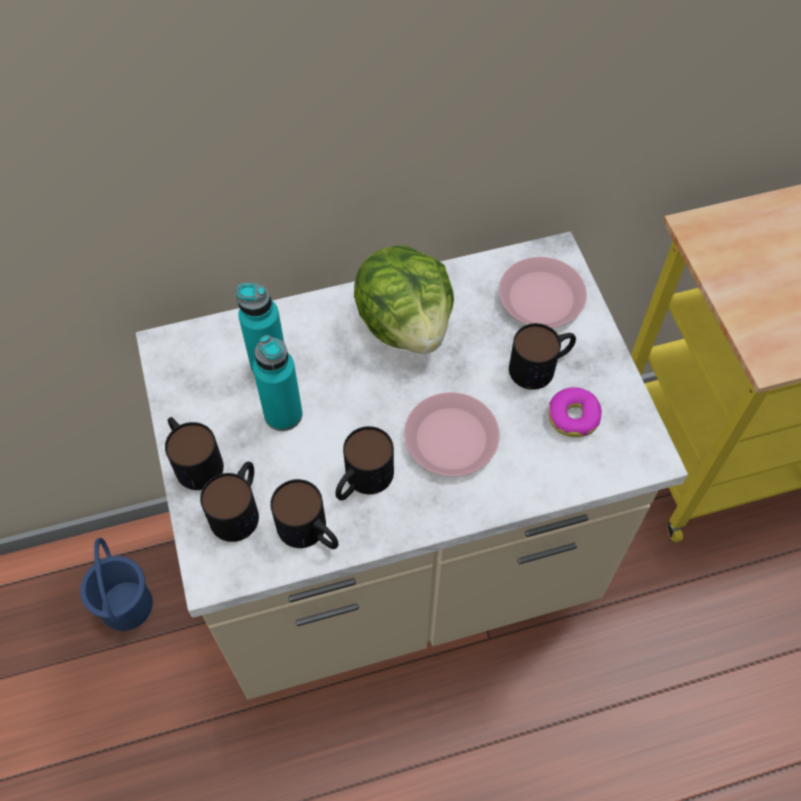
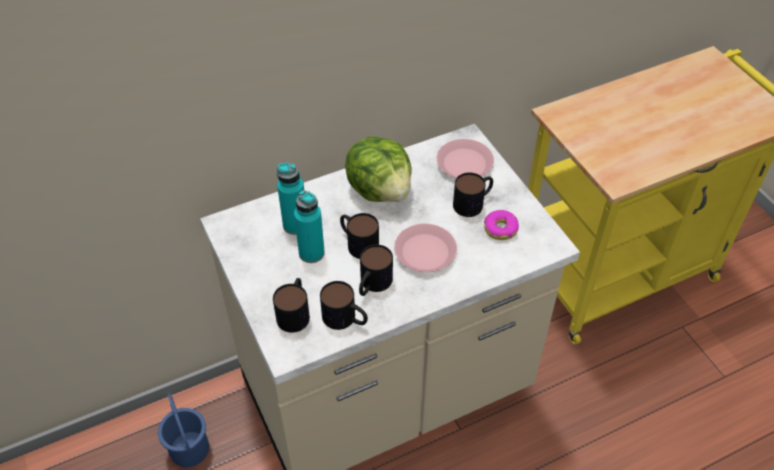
camera: 10 degrees left, 10 degrees down
(193, 459) = (257, 288): mug -> mug (357, 243)

